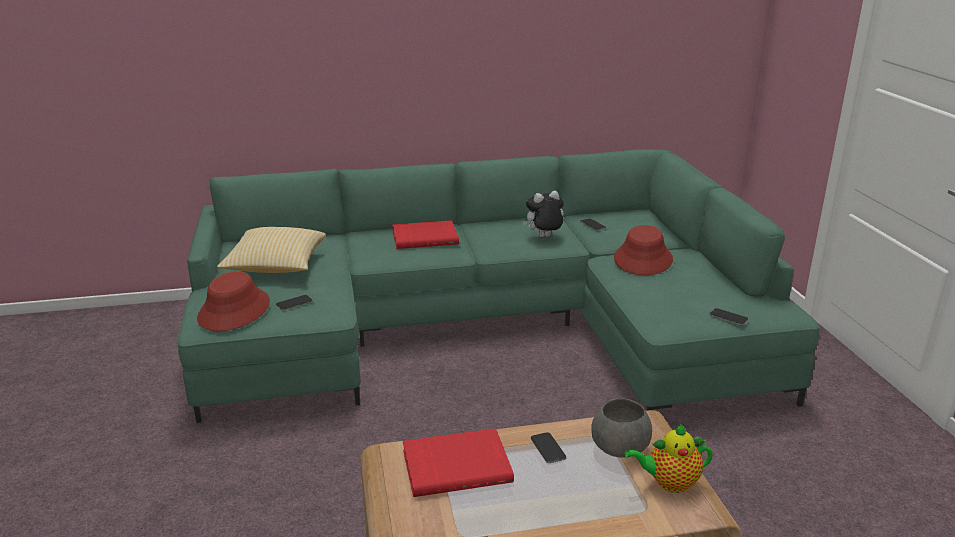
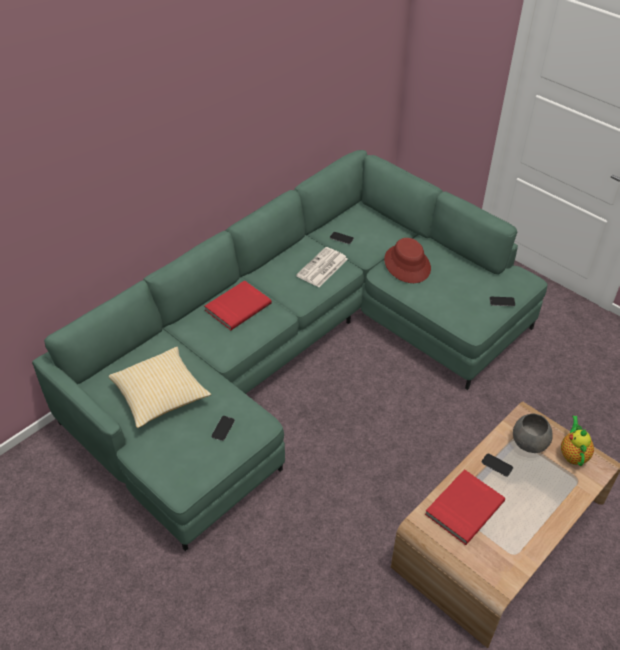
camera: 35 degrees left, 20 degrees up
(234, 311) = (188, 460): red hat -> none
(543, 237) = (322, 268): plush toy -> newspaper
(669, 483) = (573, 454): teapot -> teapot turned 135 degrees clockwise

